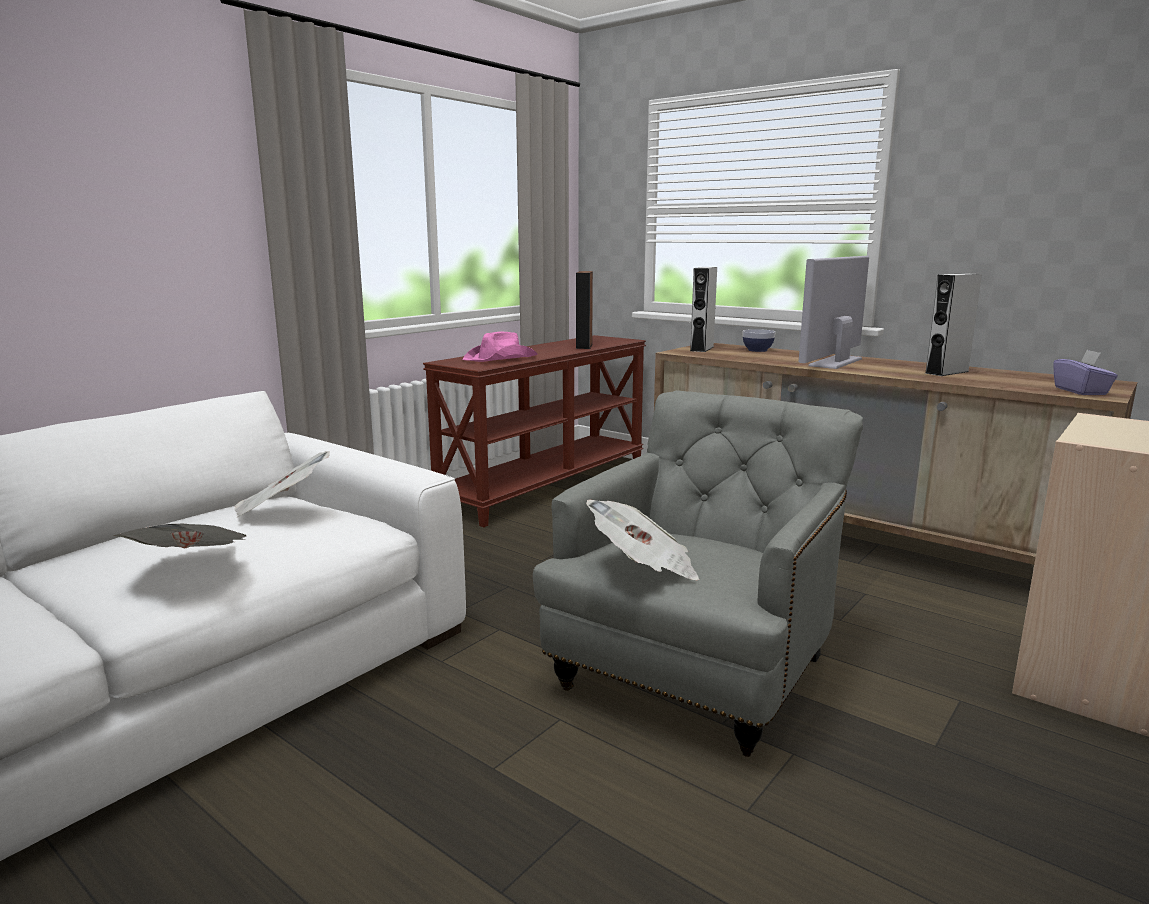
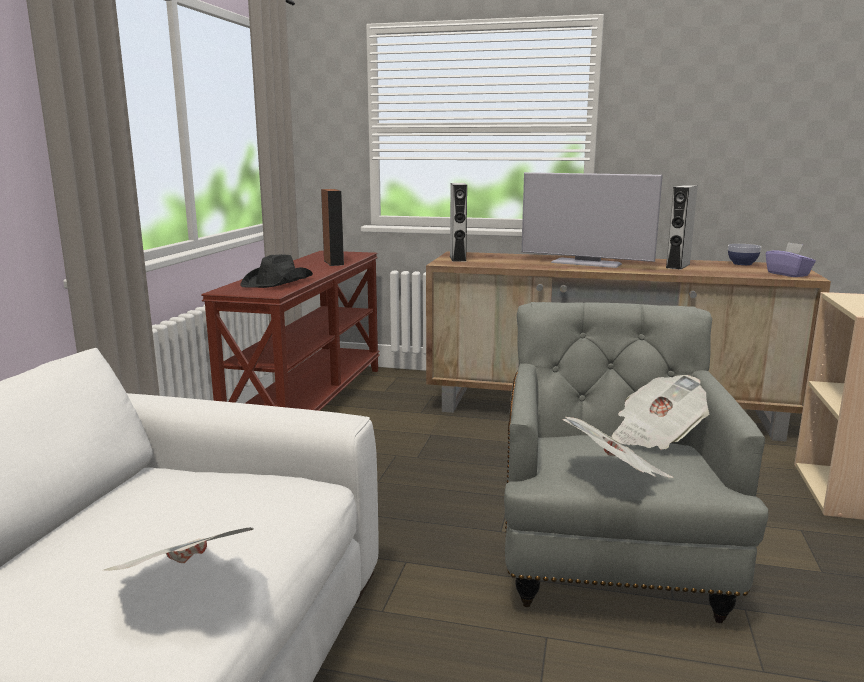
camera: 25 degrees left, 0 degrees up
(281, 509) = (194, 486): newspaper -> newspaper (656, 435)
(501, 358) = (278, 282): pink hat -> black hat
(757, 350) = (505, 256): bowl -> bowl (742, 263)
(835, 362) = (586, 263): television -> television turned 75 degrees counterclockwise

